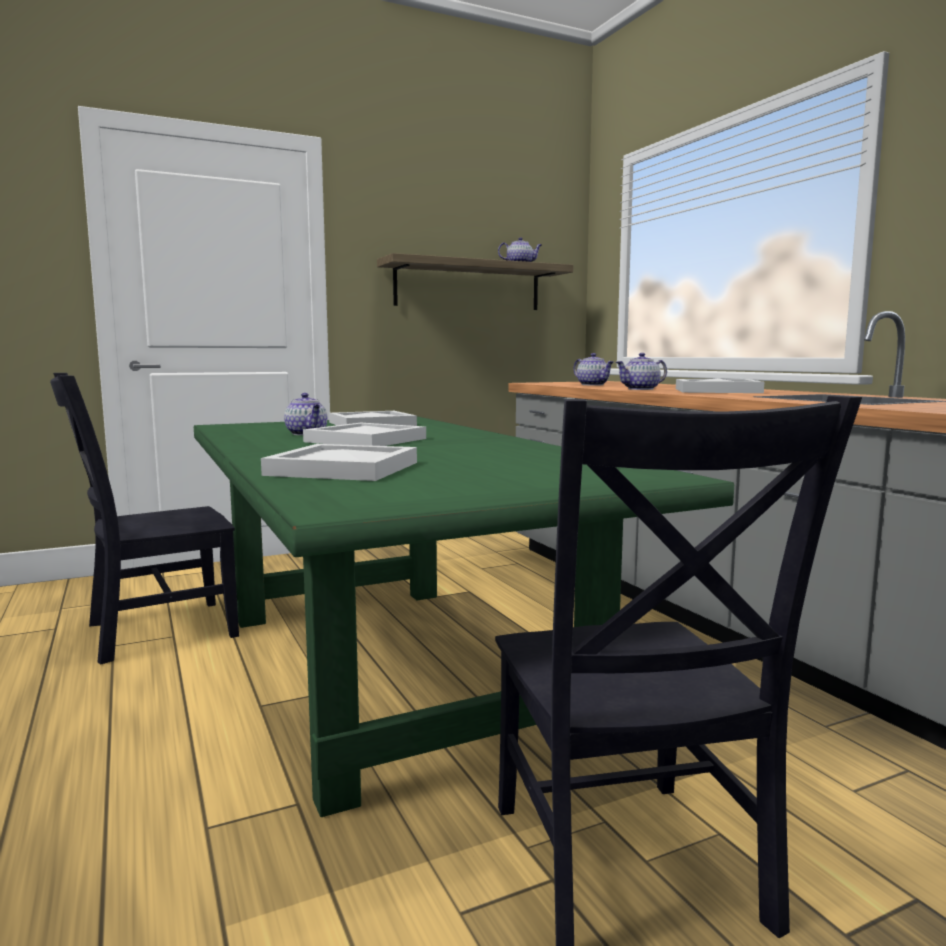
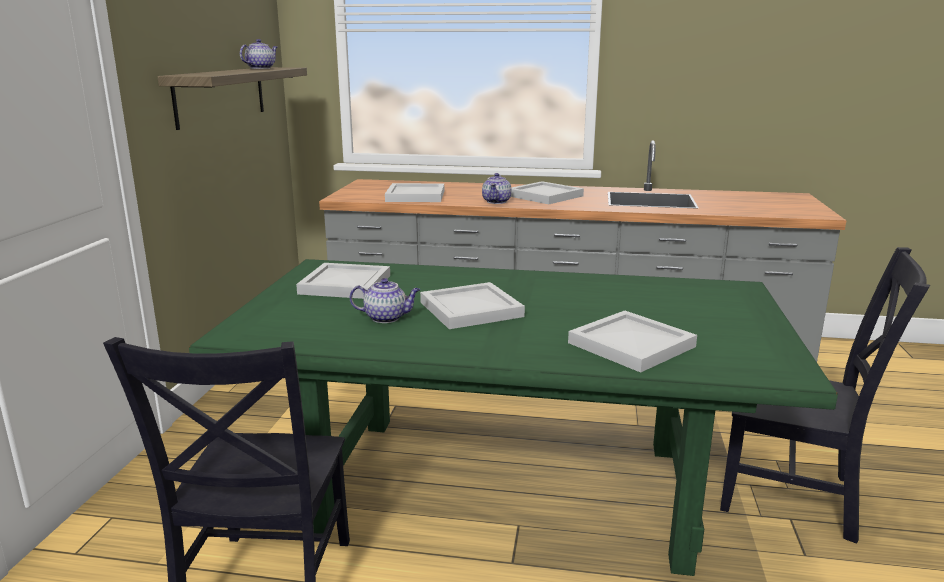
camera: 55 degrees left, 10 degrees up
(593, 385) = (416, 196): teapot -> white tray

